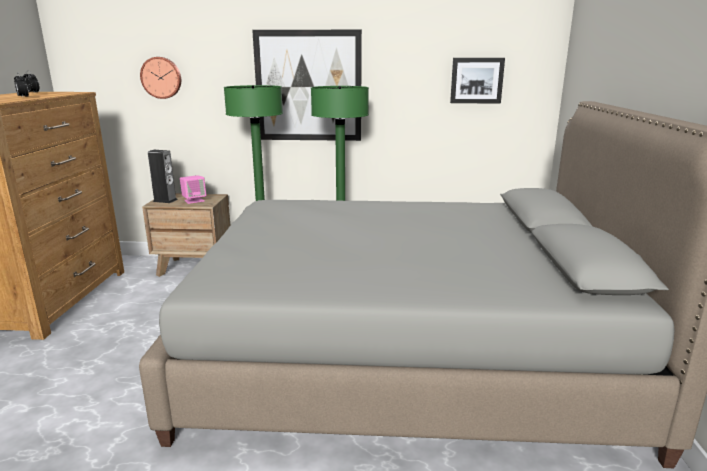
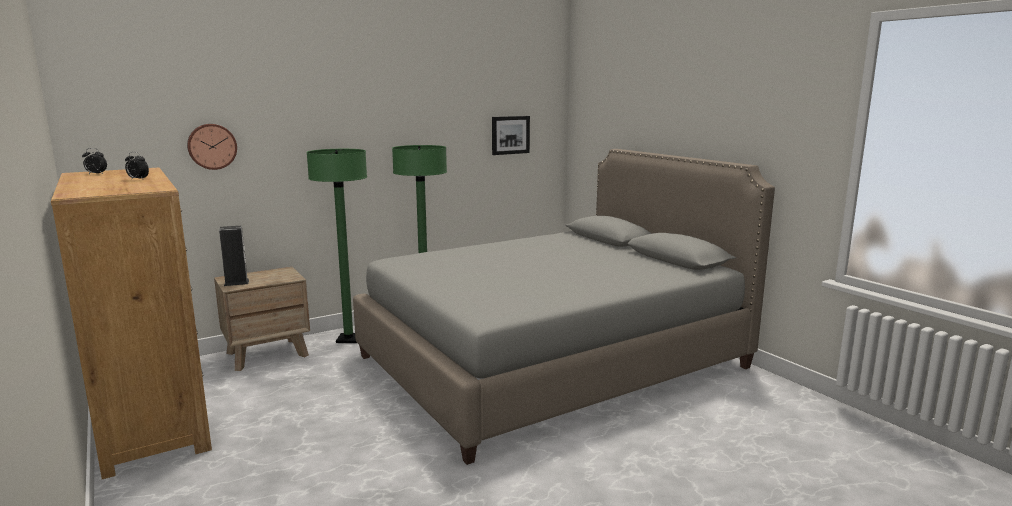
camera: 35 degrees left, 5 degrees down
(194, 200) = (271, 277): pink speaker -> none
(308, 86) = (372, 147): picture -> none

